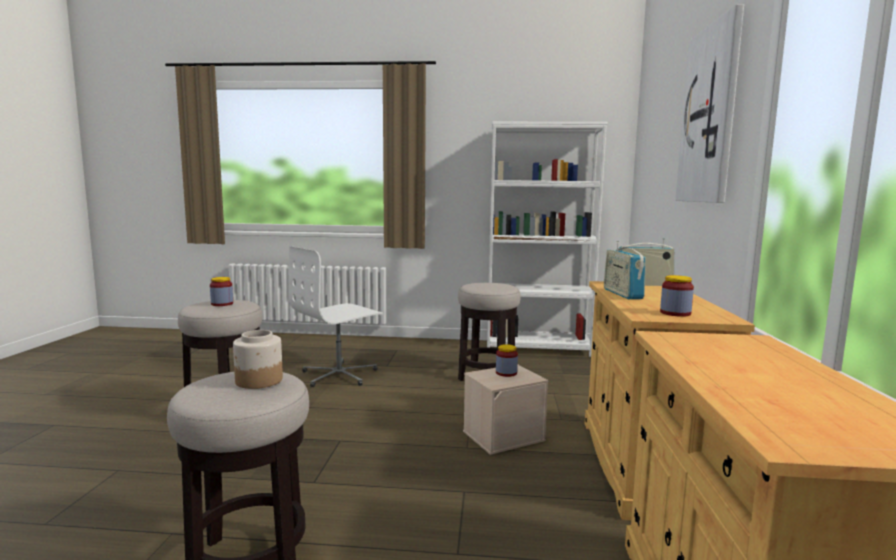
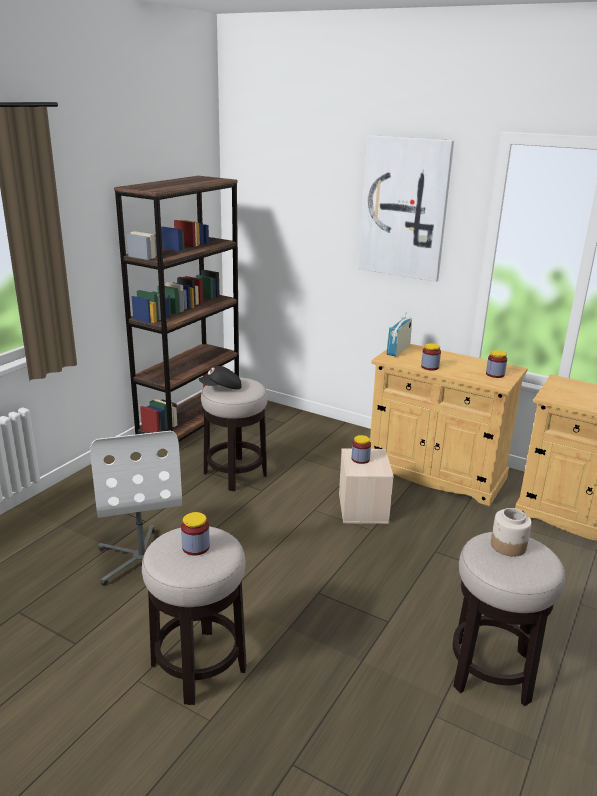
camera: 65 degrees left, 15 degrees up
(478, 283) = (221, 388): none -> black cap
(537, 348) = (190, 424): white bookcase -> brown bookcase
(622, 294) = (430, 367): radio -> jar

